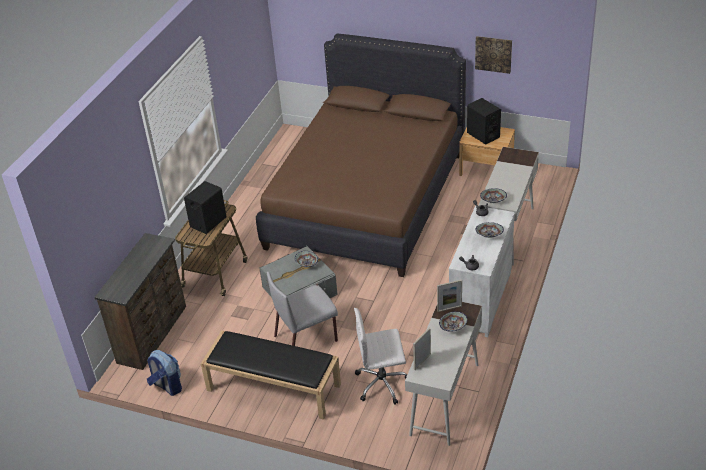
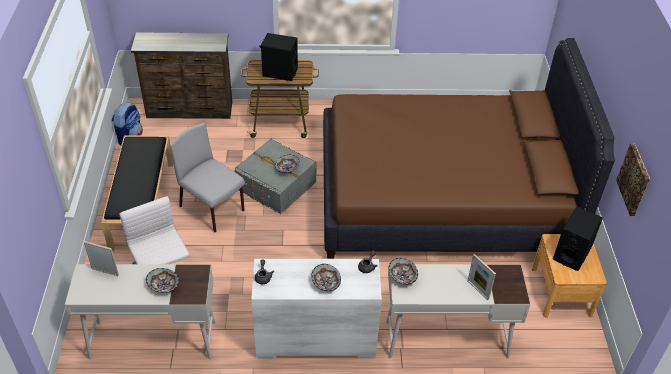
camera: 65 degrees right, 5 degrees up
(449, 308) = (193, 276): picture frame -> picture frame (478, 290)

